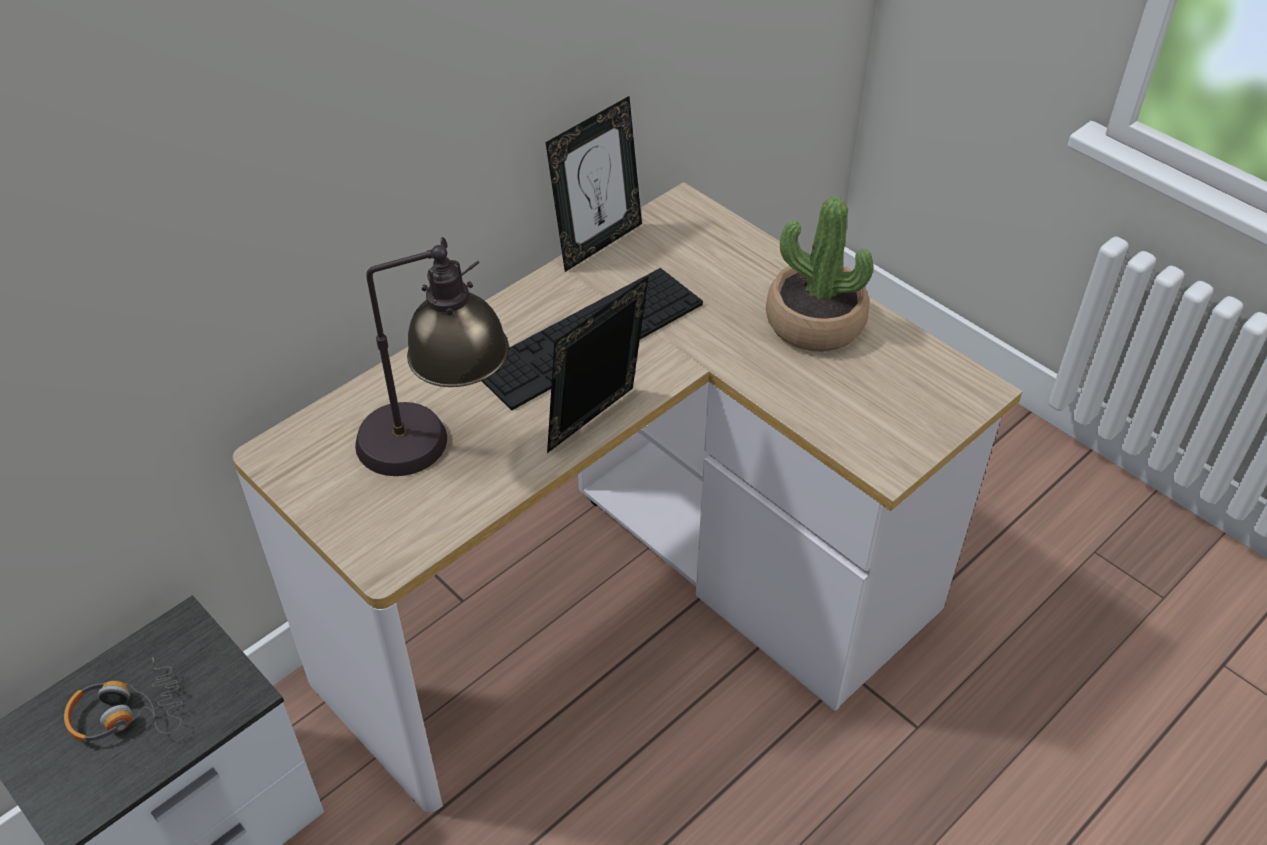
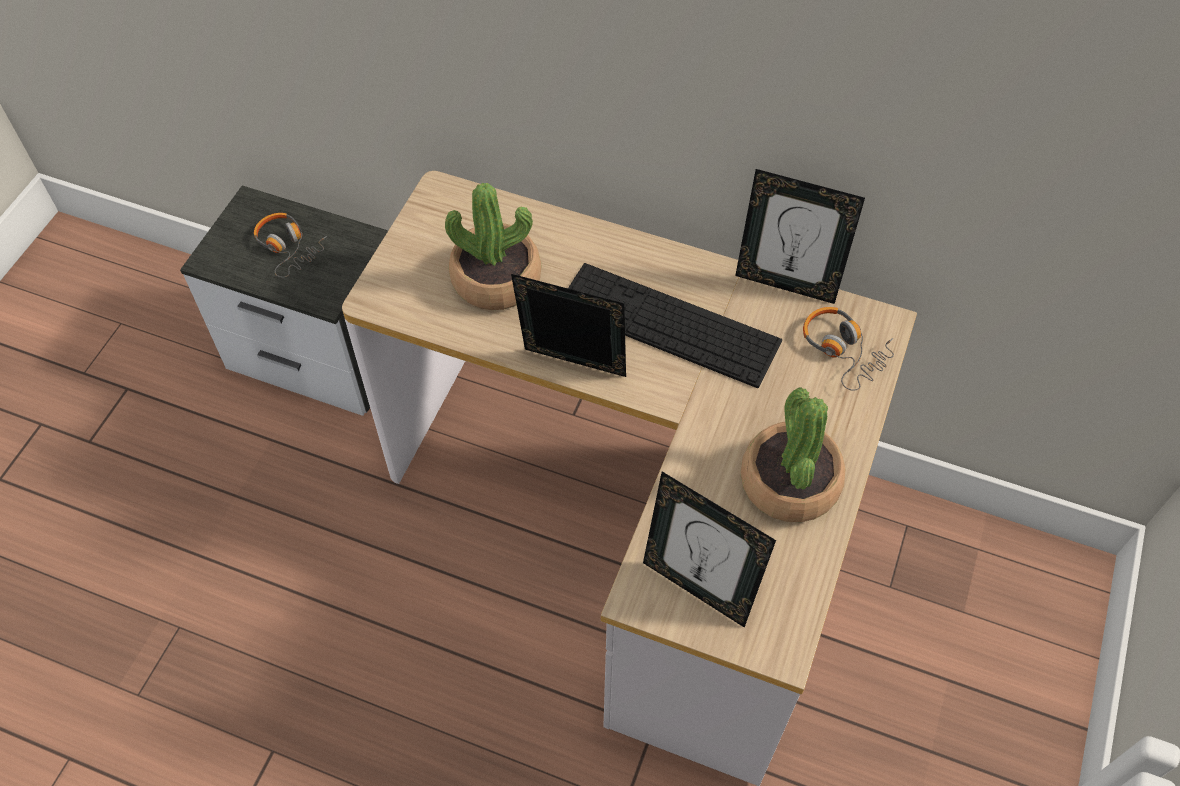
camera: 65 degrees right, 10 degrees up
(437, 445) = (496, 279): table lamp -> potted plant
(696, 238) = (842, 351): none -> headphones
(894, 421) = (698, 587): none -> picture frame

